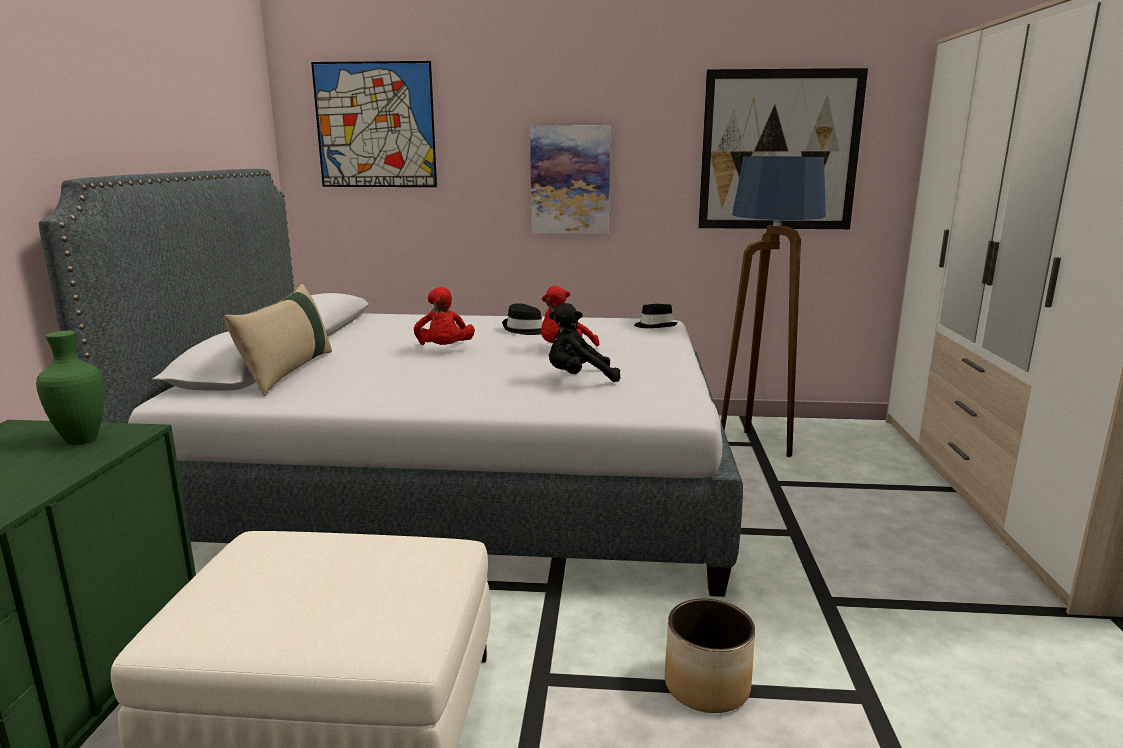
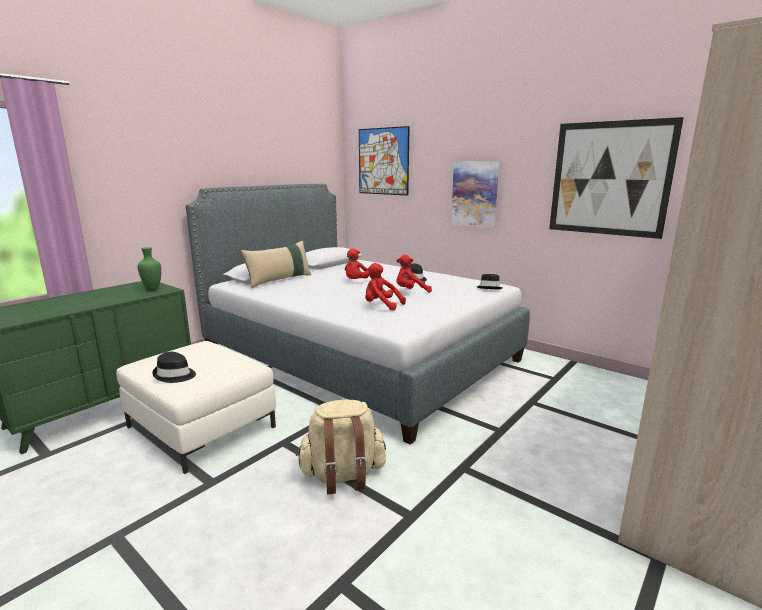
camera: 35 degrees right, 0 degrees up
(329, 620) = (174, 375): none -> black hat
(579, 379) = (381, 305): black plush toy -> red plush toy
(707, 687) = (342, 476): planter -> beige backpack
(758, 446) = (554, 380): floor lamp -> none

